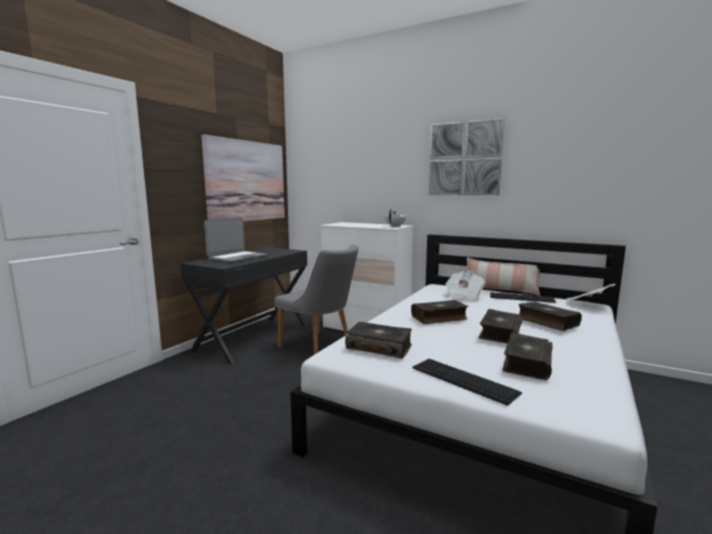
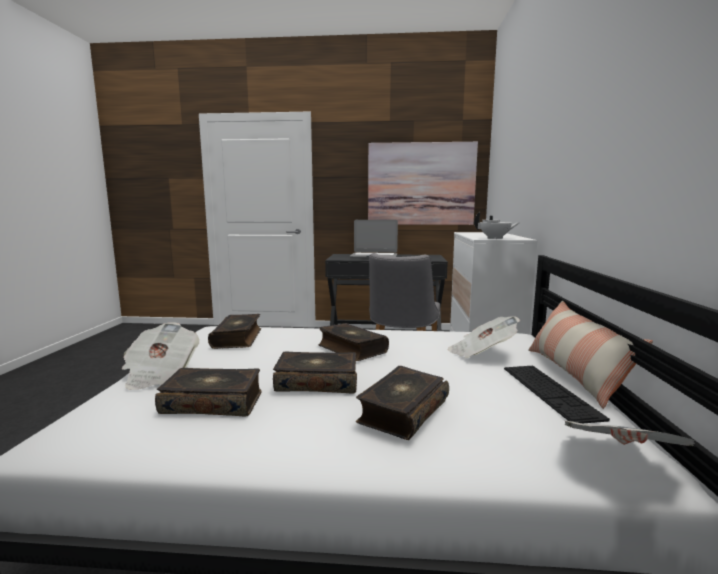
camera: 65 degrees right, 0 degrees up
(463, 380) = (160, 374): keyboard -> newspaper
(464, 158) = (585, 120): picture -> none

